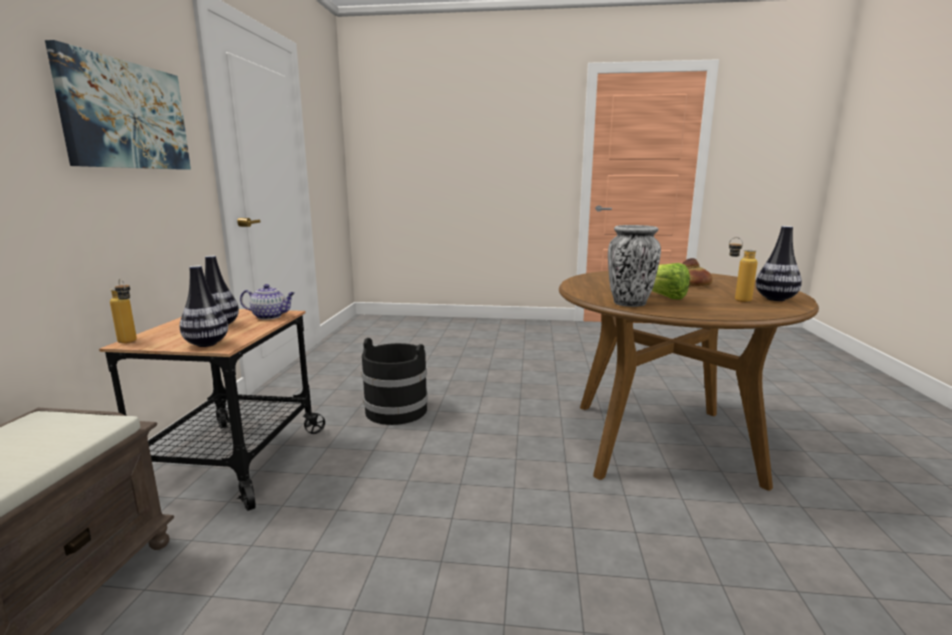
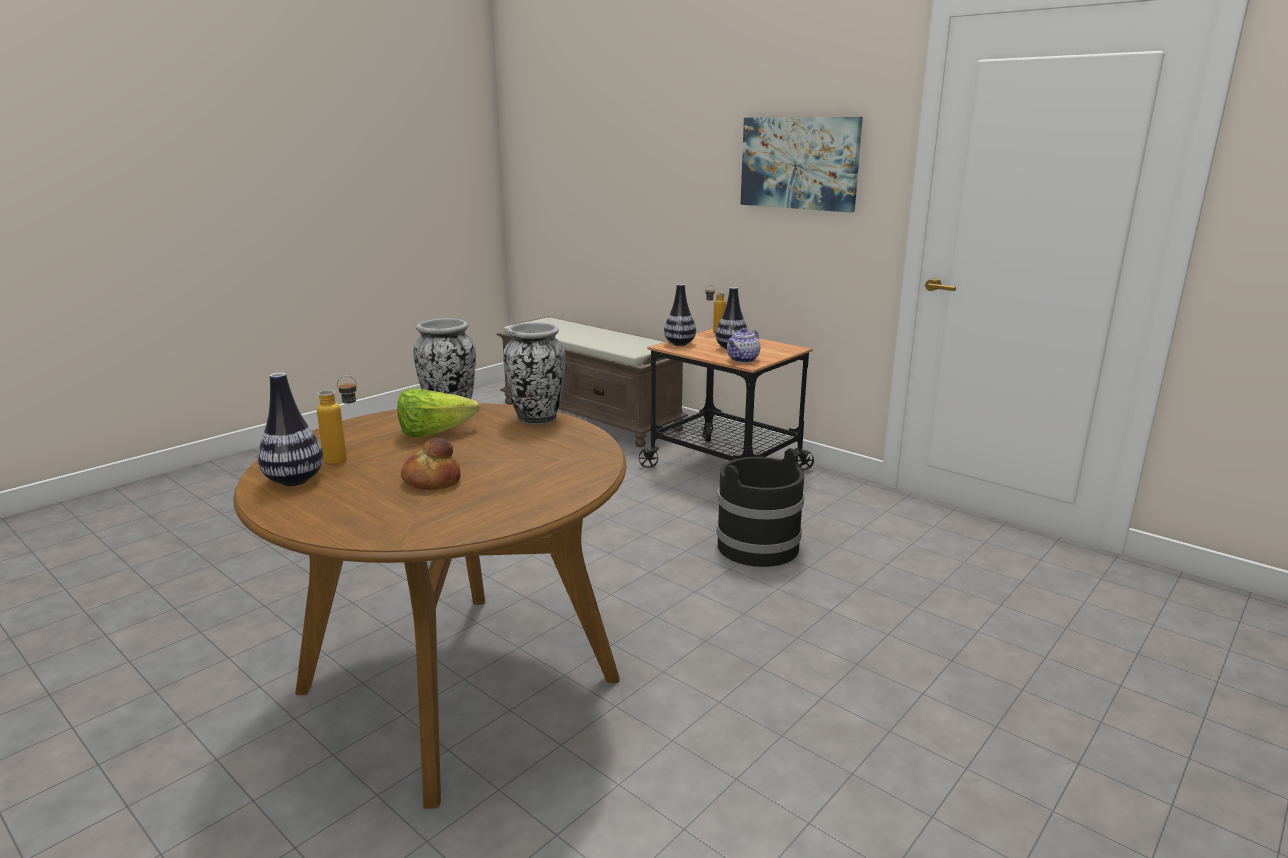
camera: 125 degrees right, 5 degrees up
(584, 289) = (537, 419): none -> vase

